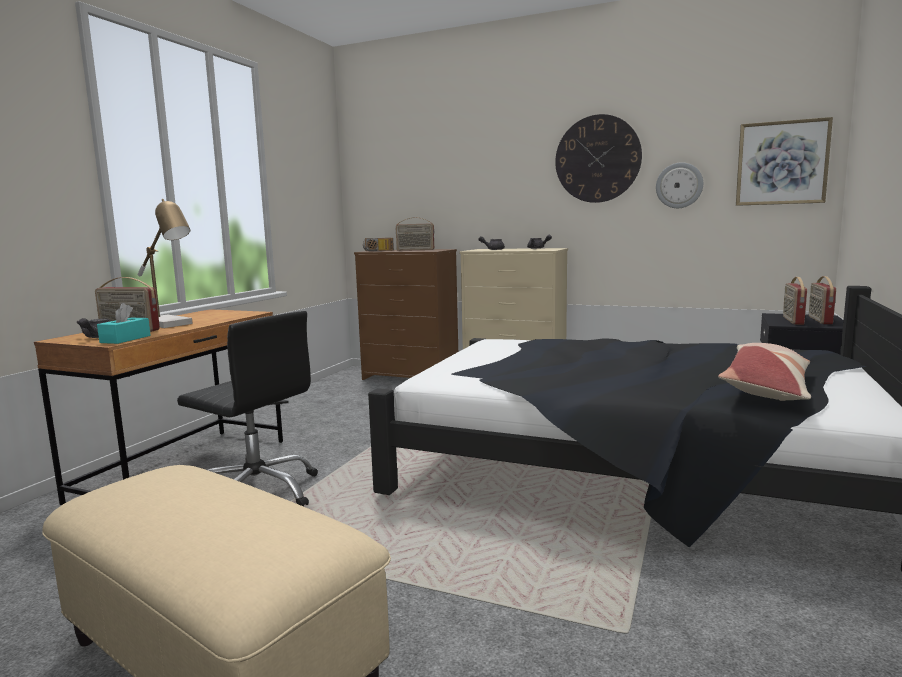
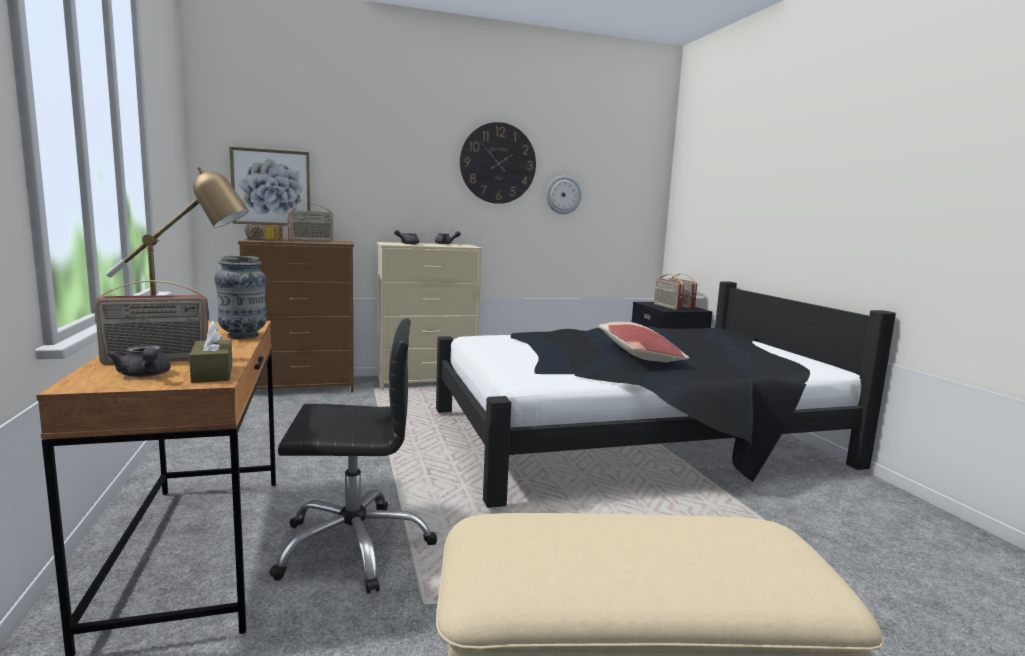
camera: 40 degrees left, 0 degrees up
(125, 339) = (212, 373): turquoise tissue box -> brown tissue box
(219, 320) = (243, 336): none -> vase
(767, 387) = (753, 357): pillow -> pillow (638, 354)
(782, 163) = (633, 185): picture -> picture (271, 187)

